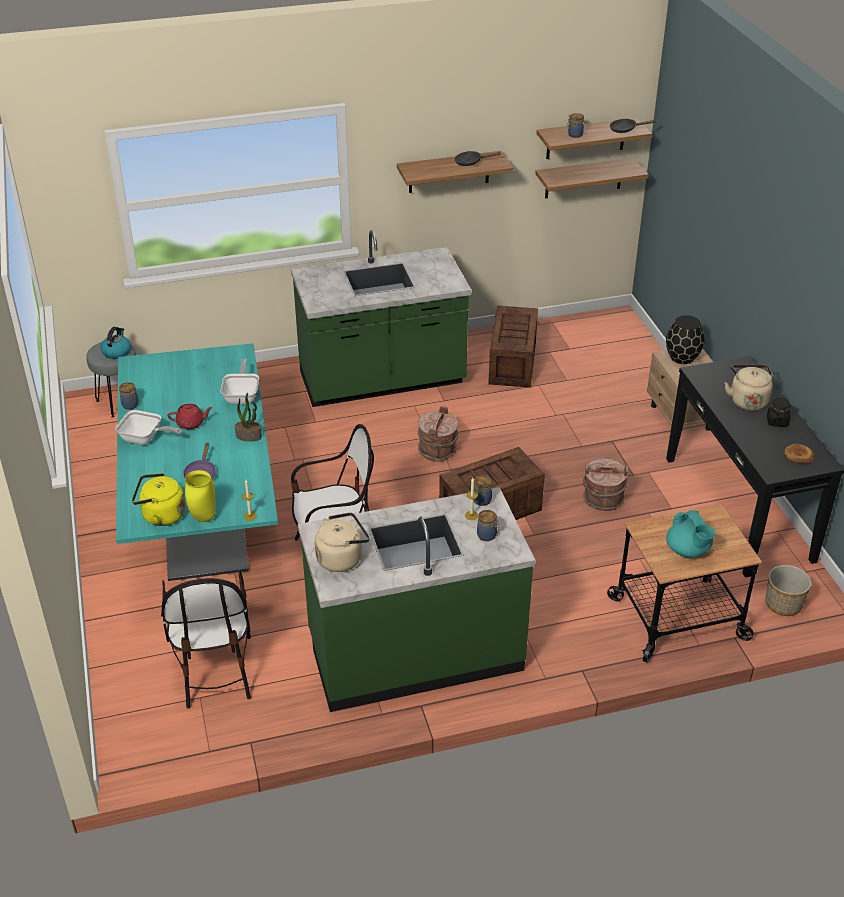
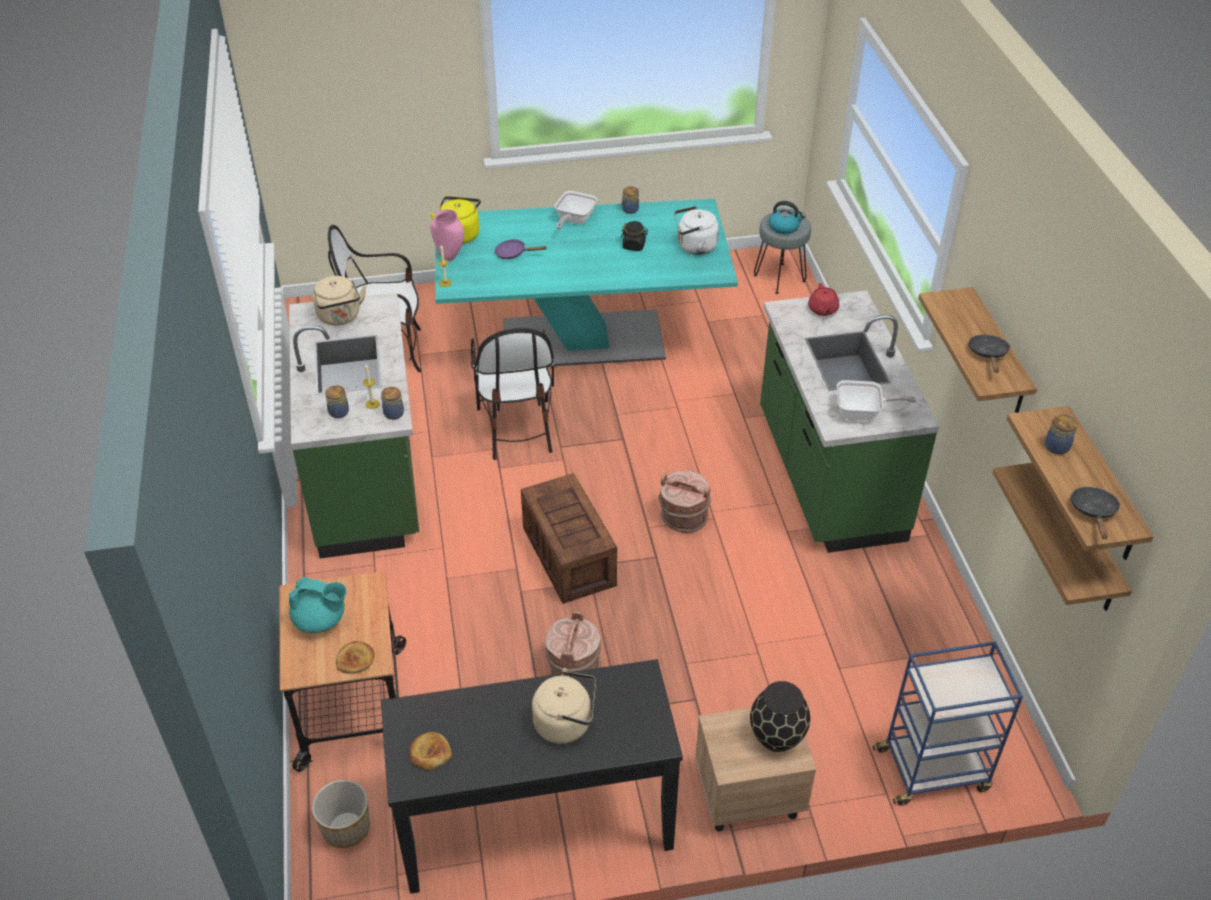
camera: 95 degrees right, 5 degrees up
(191, 423) = (595, 245): red teapot -> red teapot (823, 310)
(198, 366) = (694, 247): none -> white kettle
(204, 518) = (449, 257): yellow vase -> pink vase
(242, 396) = (637, 276): frying pan -> frying pan (863, 413)
(249, 436) = (568, 281): potted plant -> none
(512, 362) = (880, 611): crate -> none
(633, 347) = (933, 769): none -> blue cart
(688, 550) = (321, 620): turquoise teapot -> turquoise teapot turned 150 degrees counterclockwise
(717, 525) = (355, 659): none -> bread
(777, 421) = (511, 748): black jar -> black jar (634, 245)

